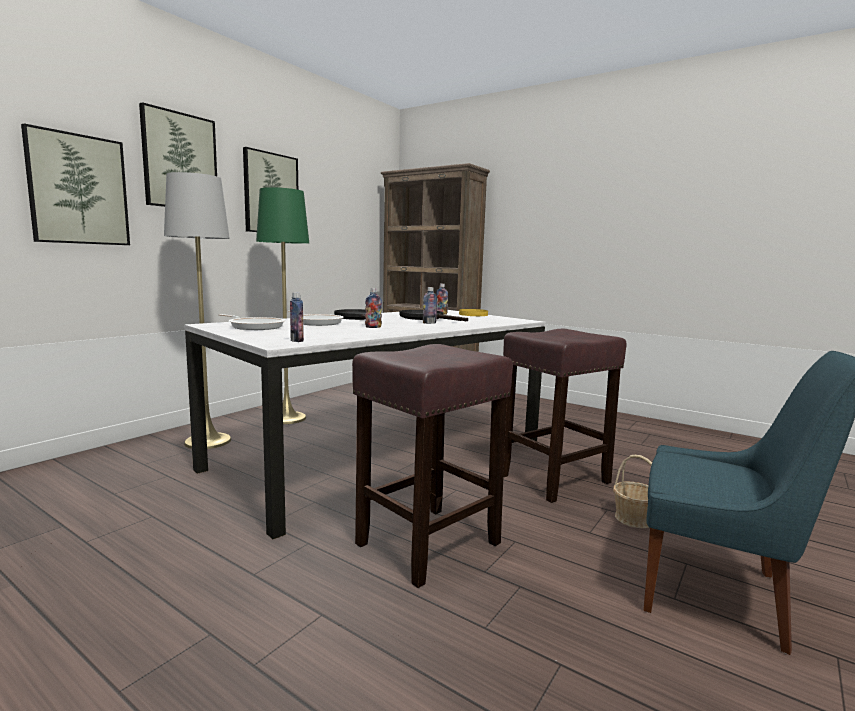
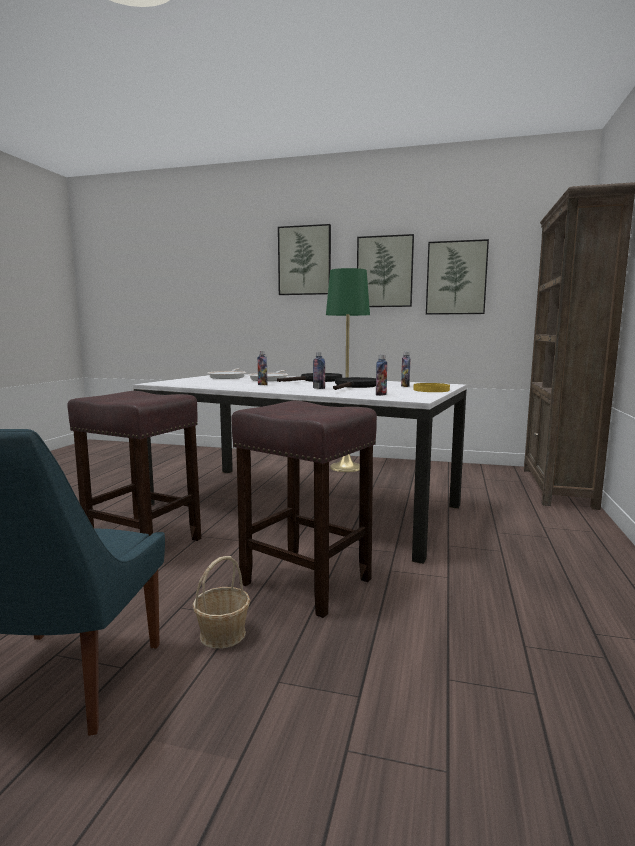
camera: 70 degrees right, 0 degrees up
(78, 190) = (242, 291): picture -> picture (456, 278)
(208, 441) = (275, 462): grey floor lamp -> none
(297, 340) = (172, 383): bottle -> bottle (381, 394)

